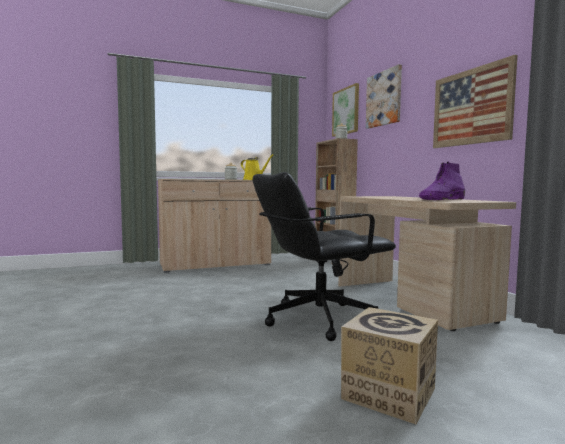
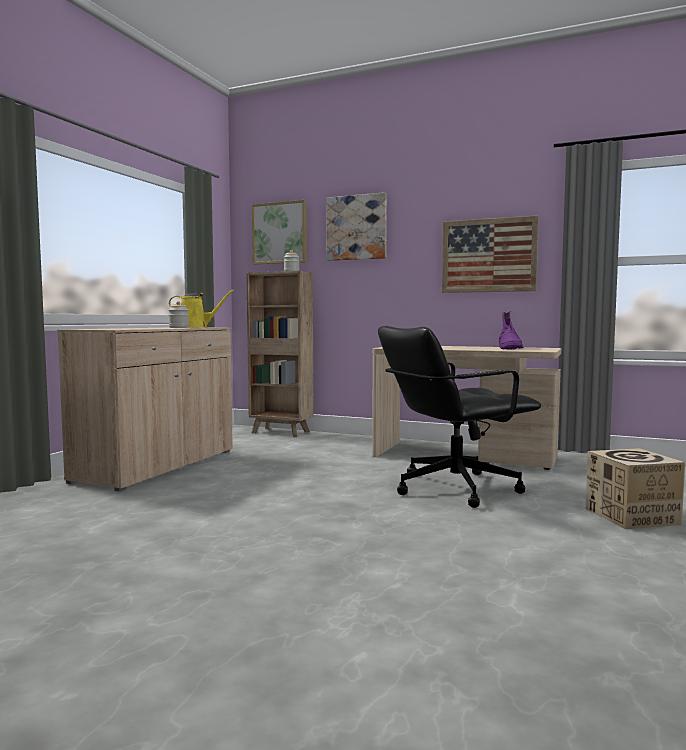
camera: 45 degrees left, 0 degrees up
(318, 319) = (453, 488): black office chair -> black office chair turned 45 degrees clockwise

